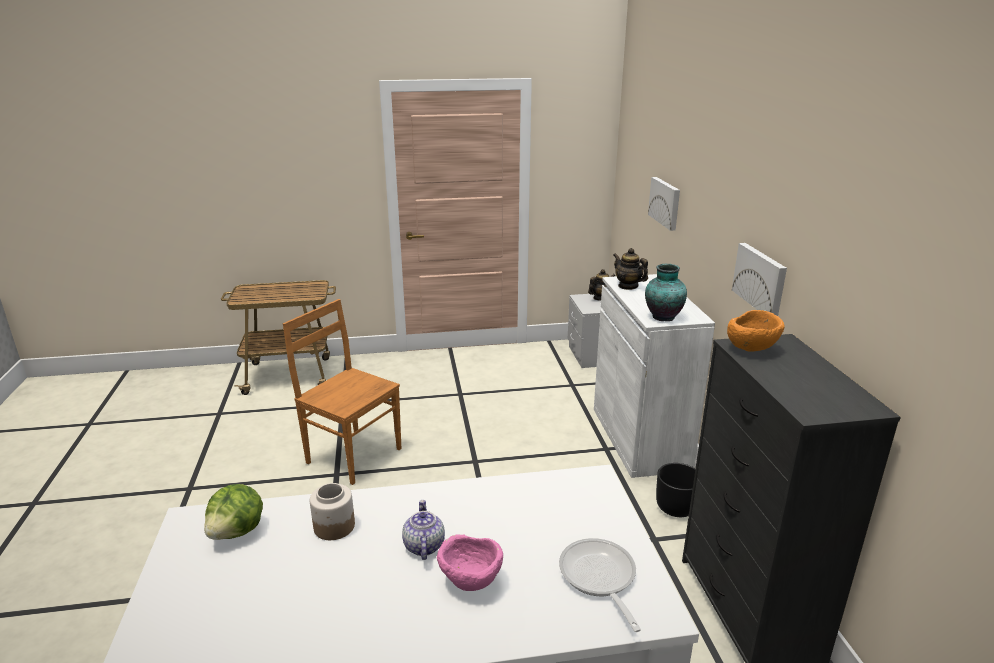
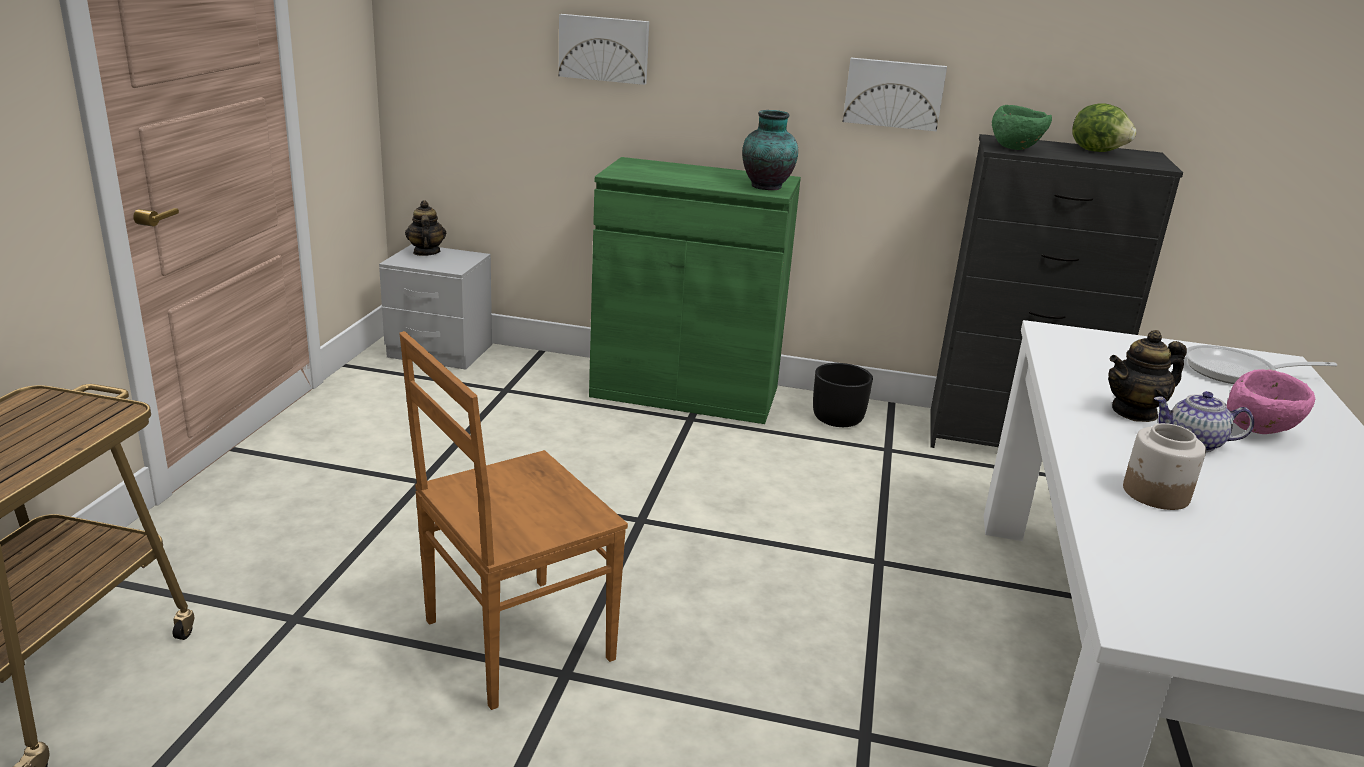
camera: 70 degrees left, 0 degrees up
(237, 531) = (1174, 574): lettuce -> lettuce (1097, 151)
(628, 286) = (647, 175): teapot -> teapot (1134, 412)
(640, 438) = (685, 392): white cabinet -> green cabinet
(751, 350) = (1016, 149): orange bowl -> green bowl

